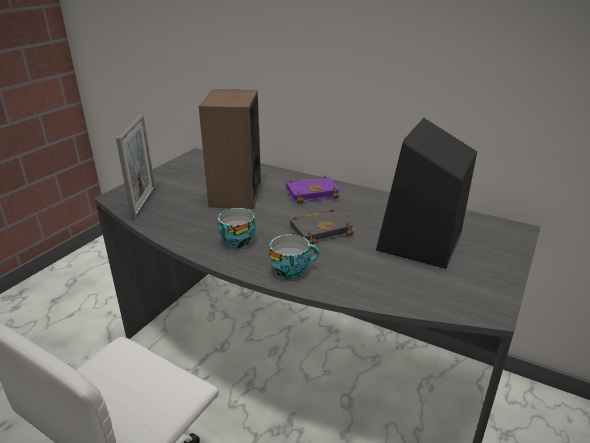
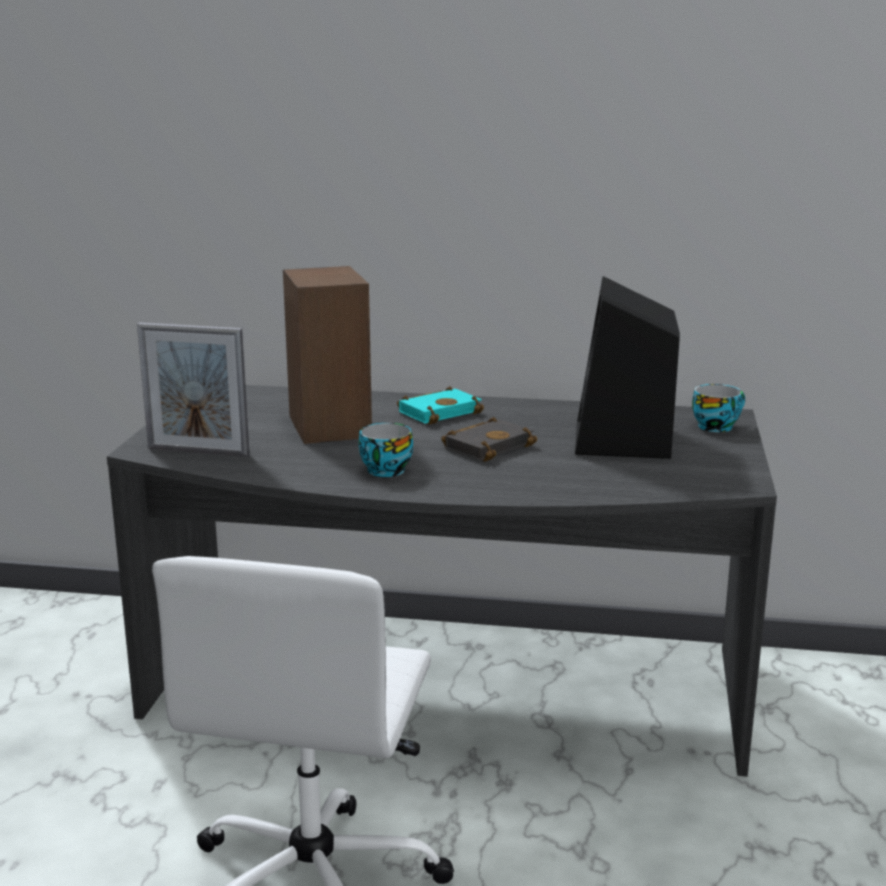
camera: 20 degrees left, 10 degrees down
(144, 203) = (198, 452): picture frame -> picture frame turned 120 degrees clockwise
(292, 270) = (486, 485): cup -> cup (716, 426)
(313, 193) = (440, 411): purple book -> turquoise book

